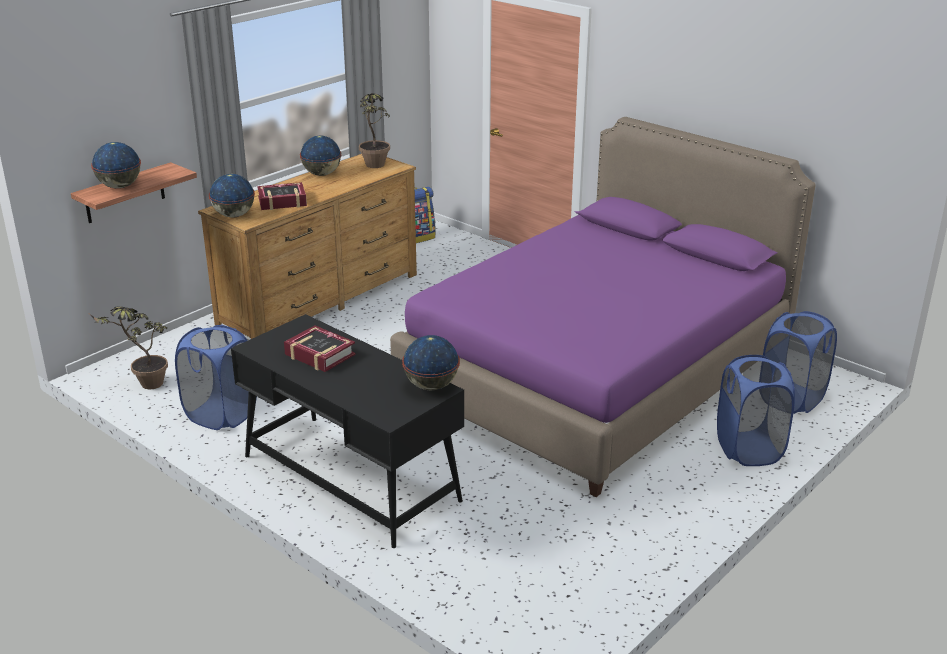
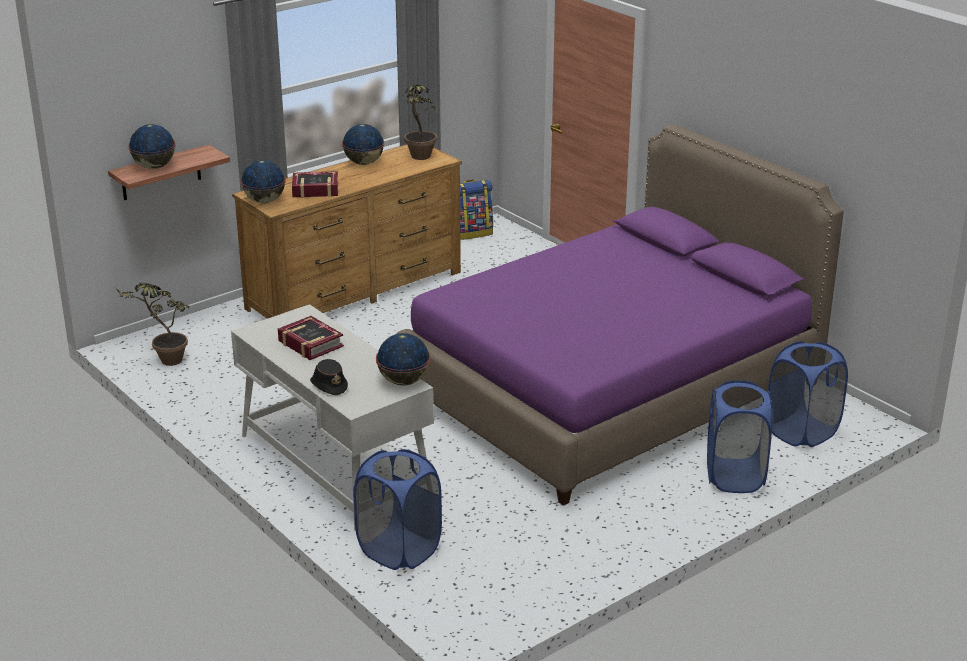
camera: 10 degrees right, 0 degrees up
(221, 415) = (229, 395): blue laundry basket -> blue laundry basket (399, 550)
(350, 477) = (335, 464): black desk -> white desk
(354, 397) = (329, 385): none -> black hat

